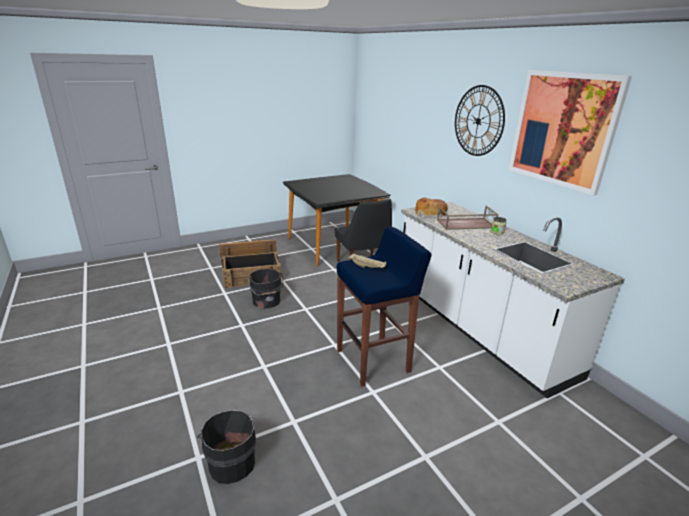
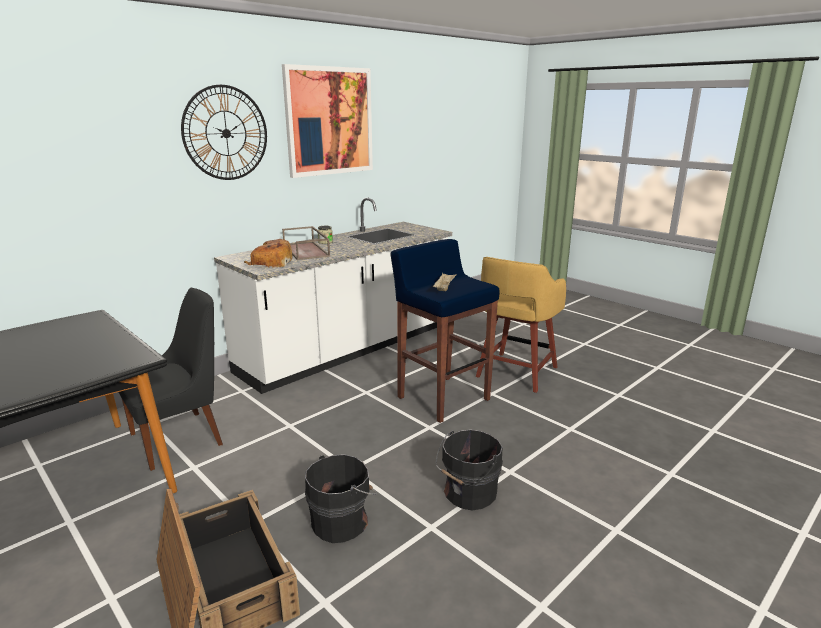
camera: 105 degrees left, 5 degrees down
(231, 461) = (649, 451): black bucket -> black bucket (468, 493)
(412, 425) = (515, 373): none -> yellow stool

